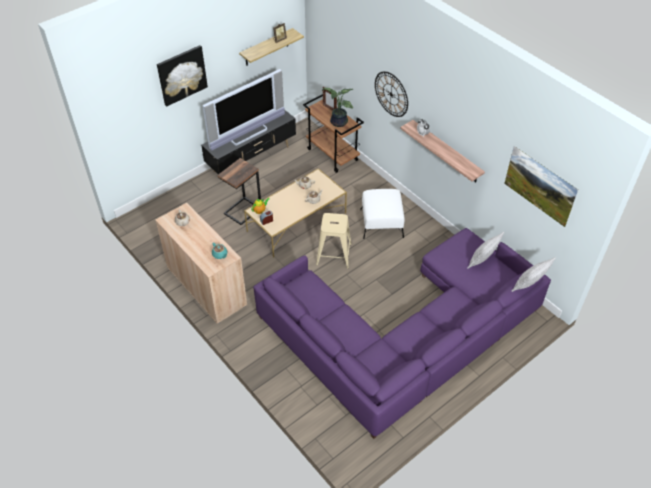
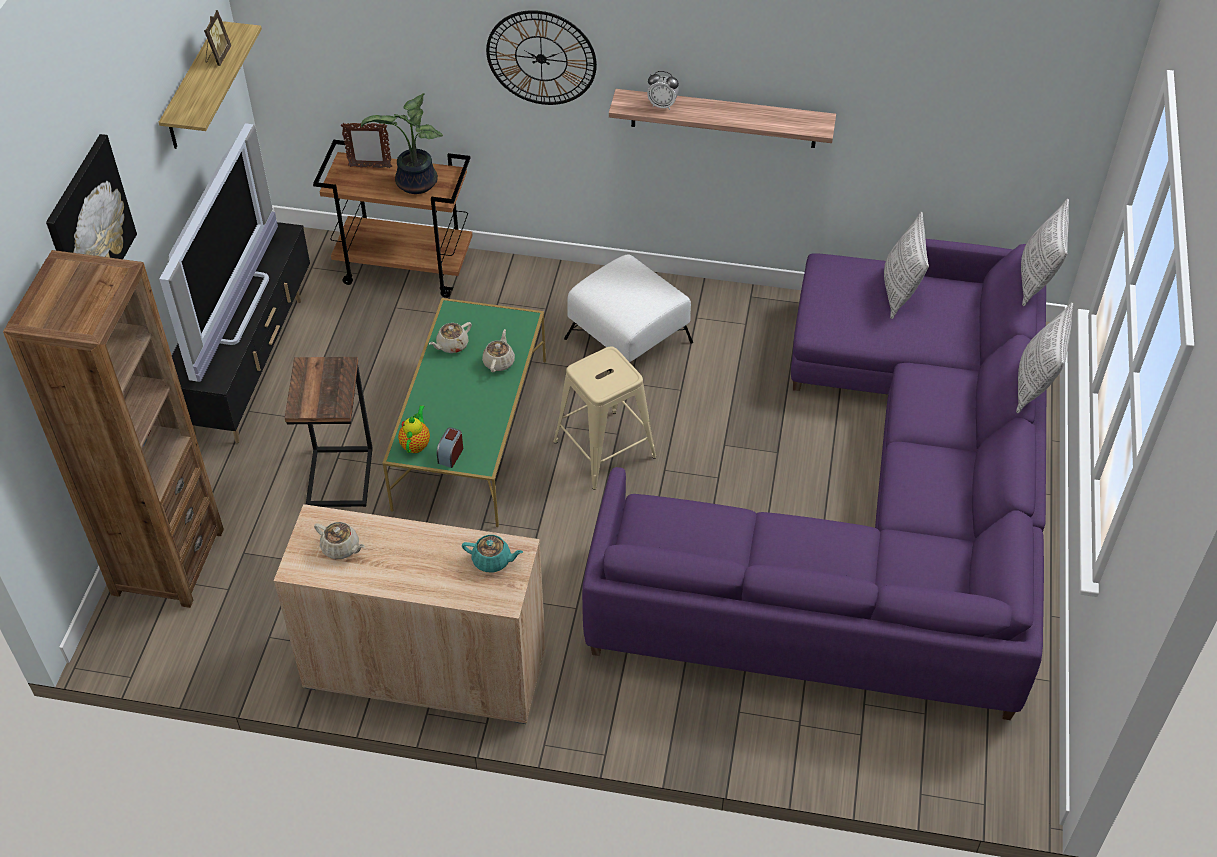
camera: 40 degrees left, 0 degrees up
(169, 205) = (167, 561): none -> brown bookcase
(296, 222) = (471, 434): beige coffee table -> green coffee table
(481, 322) = (1034, 385): none -> pillow
(536, 195) = (978, 103): picture -> none

